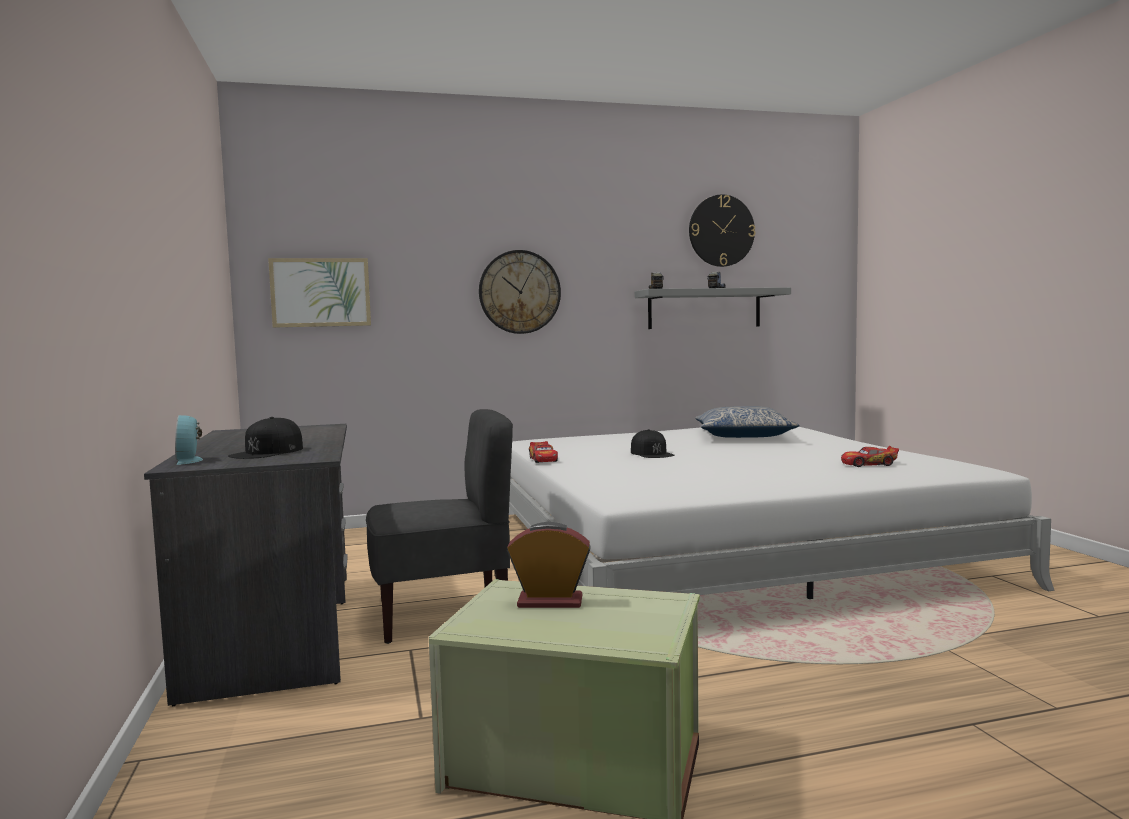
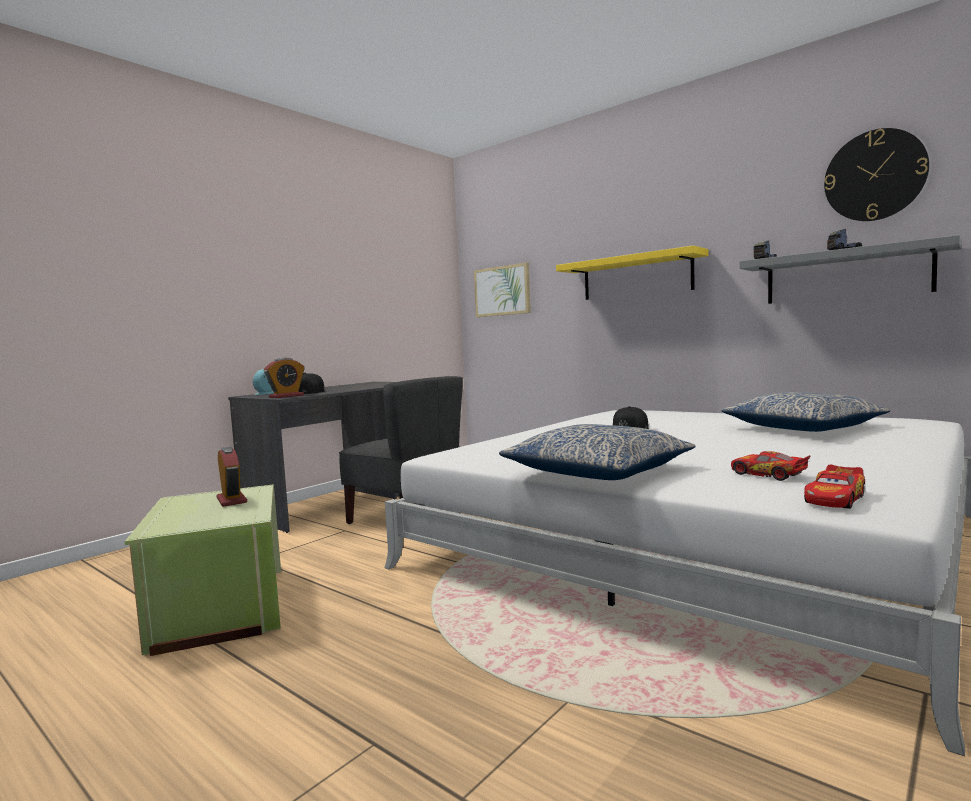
camera: 55 degrees right, 0 degrees up
(300, 457) = (286, 396): none -> alarm clock
(519, 292) = (636, 277): wall clock -> yellow shelf
(543, 459) = (554, 424): toy car -> toy car (835, 499)
(793, 482) = (597, 472): none -> pillow

